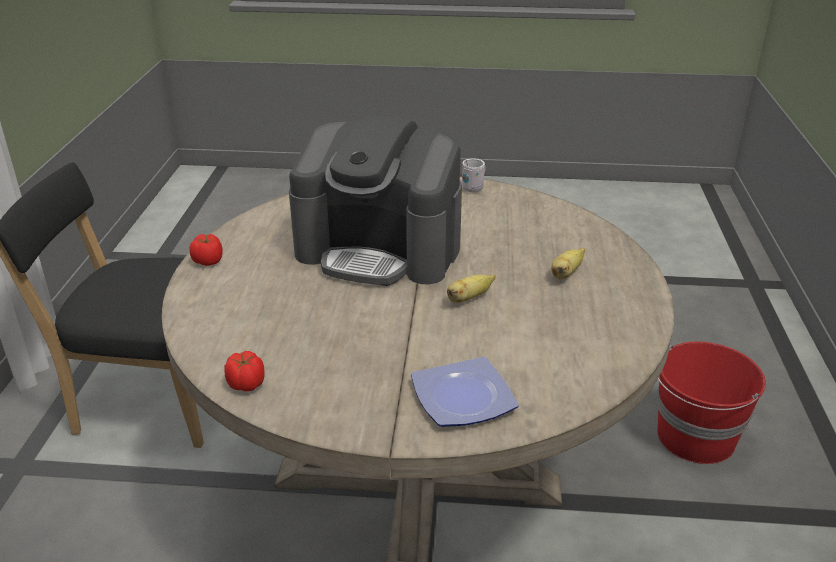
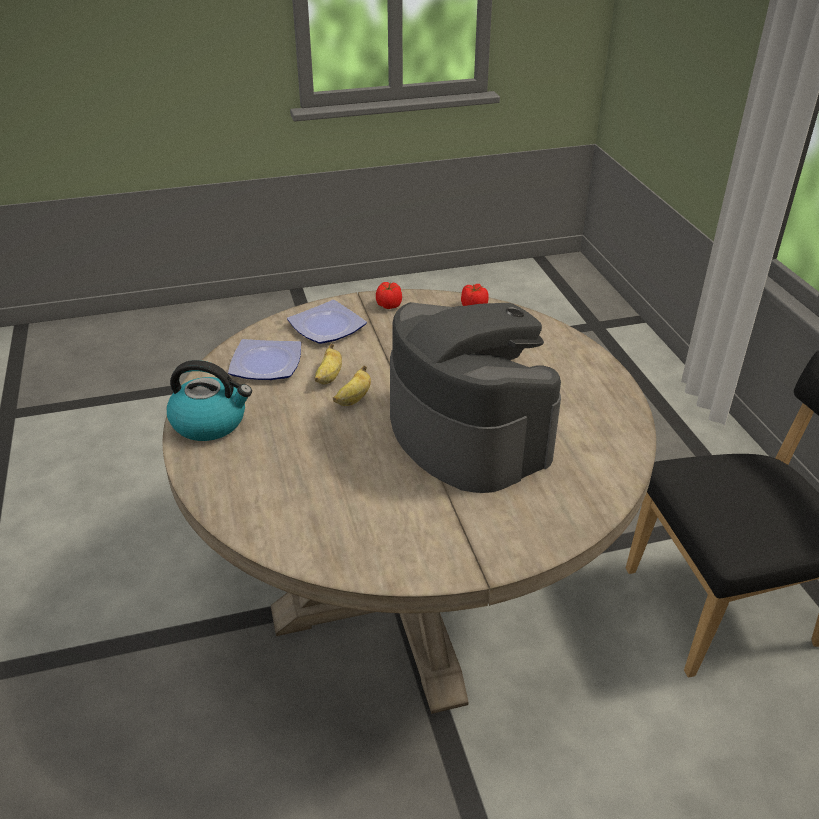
camera: 160 degrees right, 5 degrees up
(208, 261) = (612, 385): tomato -> tomato (388, 306)
(380, 250) = (467, 433): coffee machine -> coffee machine turned 60 degrees clockwise
(474, 188) = (417, 568): white mug -> none
(559, 358) = (264, 364): none -> plate
(566, 273) = (268, 446): banana -> banana (329, 377)
(624, 305) = (210, 422): none -> kettle
(695, 438) = (121, 735): red bucket -> none

